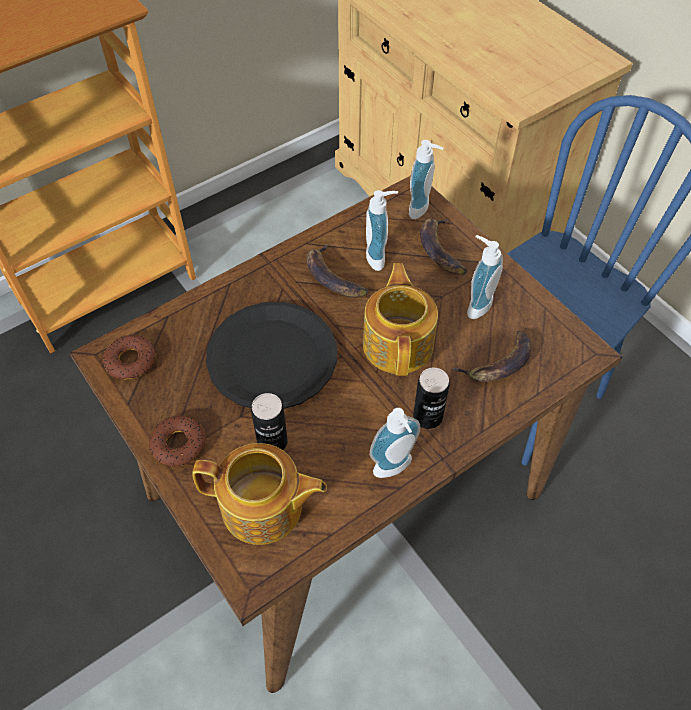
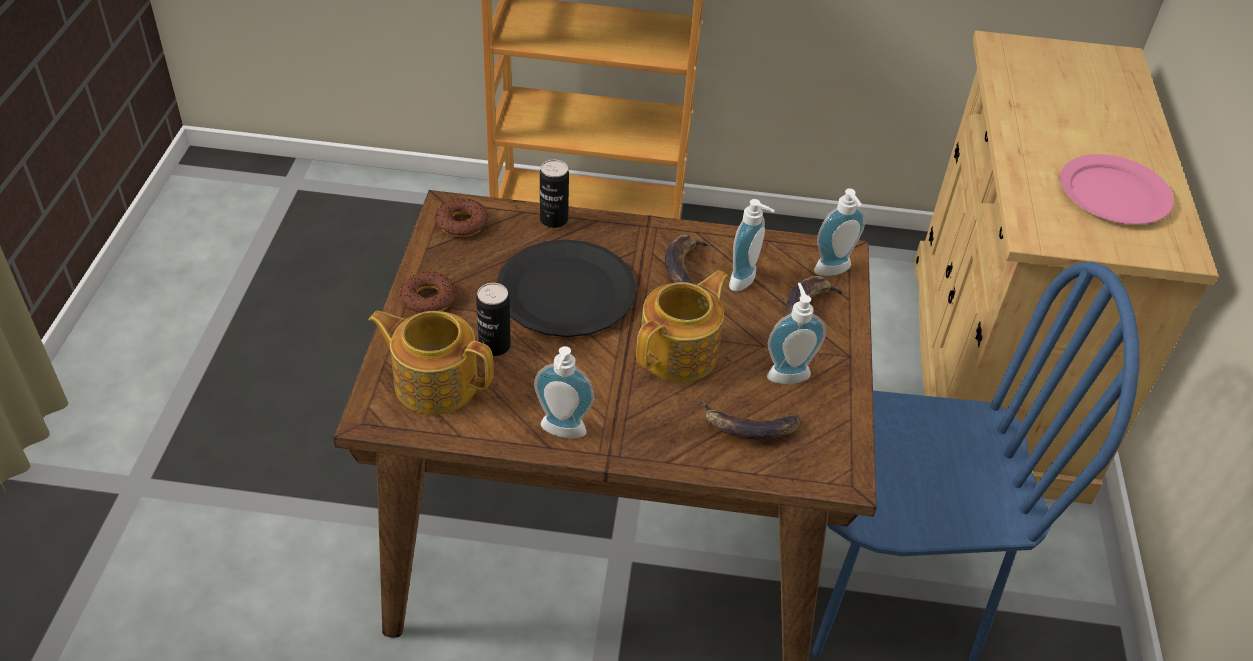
camera: 40 degrees right, 10 degrees down
(263, 508) = (435, 382): teapot -> teapot turned 150 degrees clockwise
(427, 417) = (635, 418): can -> can (554, 220)
(527, 43) = (1113, 193): none -> pink plate

